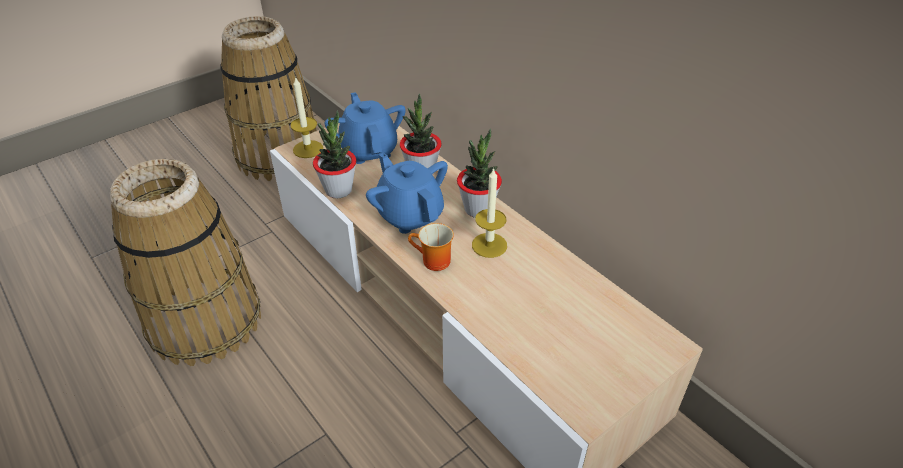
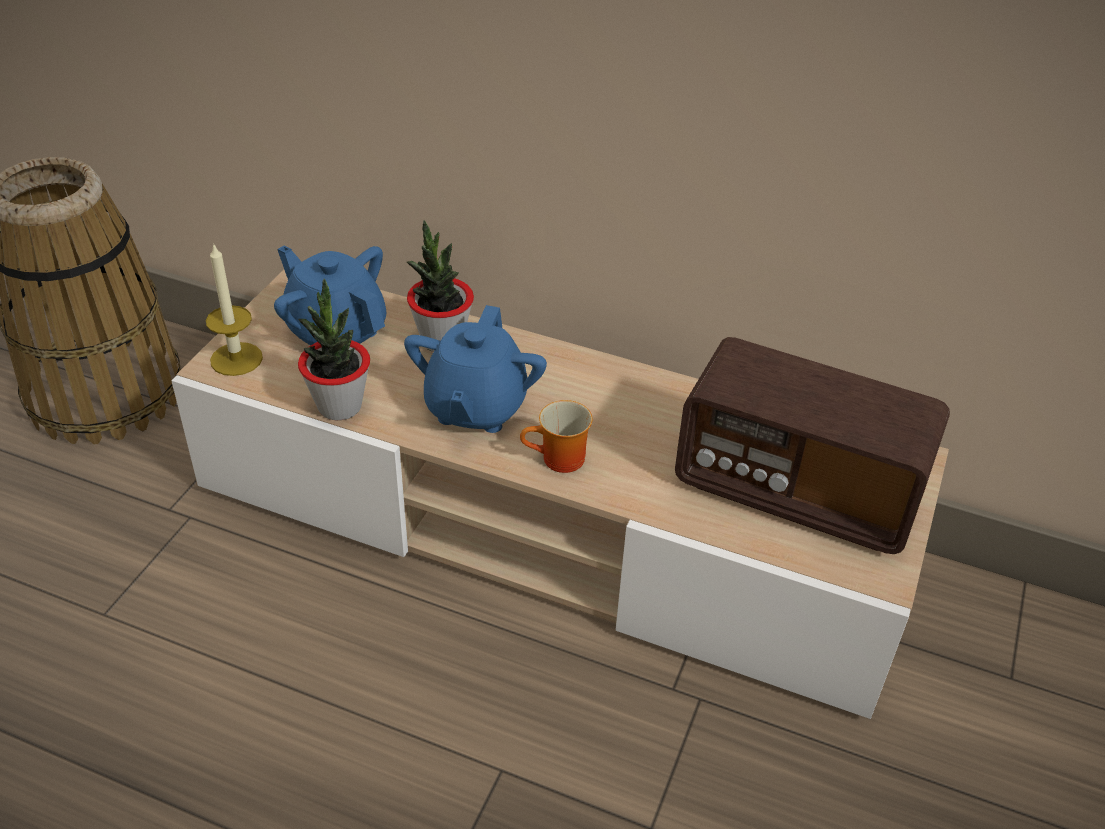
camera: 30 degrees left, 0 degrees up
(204, 321) = (185, 695): basket -> none
(409, 215) = (475, 408): blue teapot -> blue teapot turned 105 degrees counterclockwise
(478, 209) = (562, 368): potted plant -> none
(489, 245) = (615, 412): candle -> none
(568, 334) = (797, 490): none -> radio

